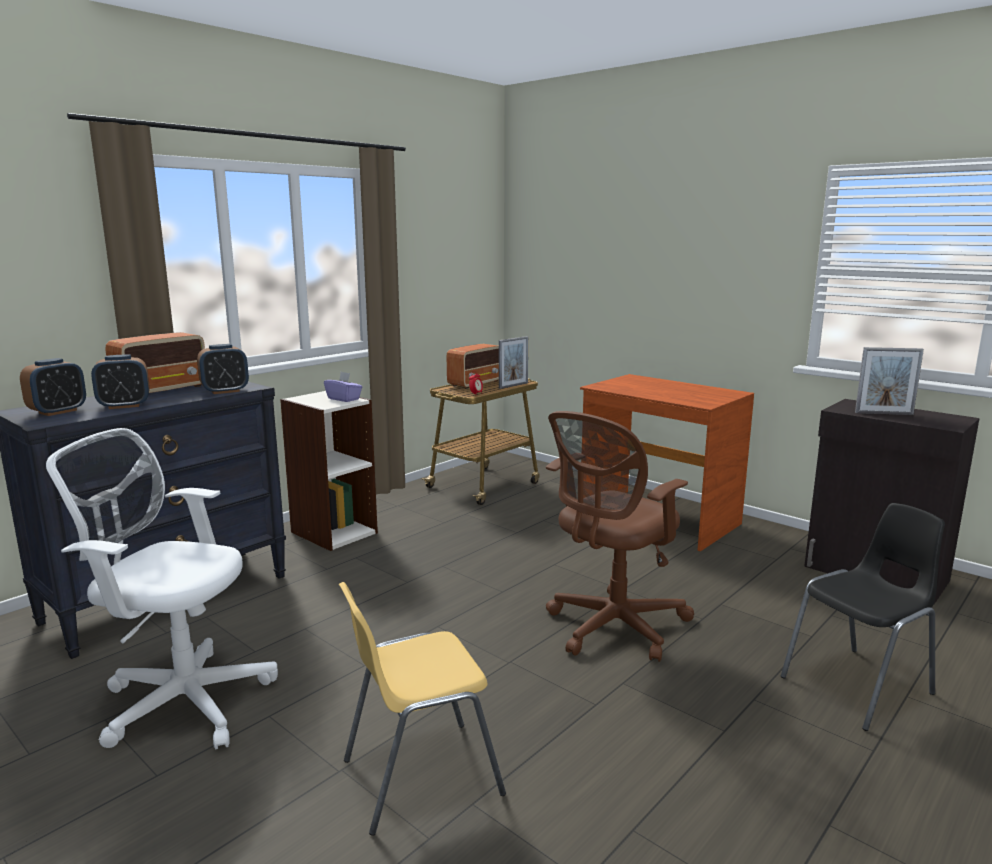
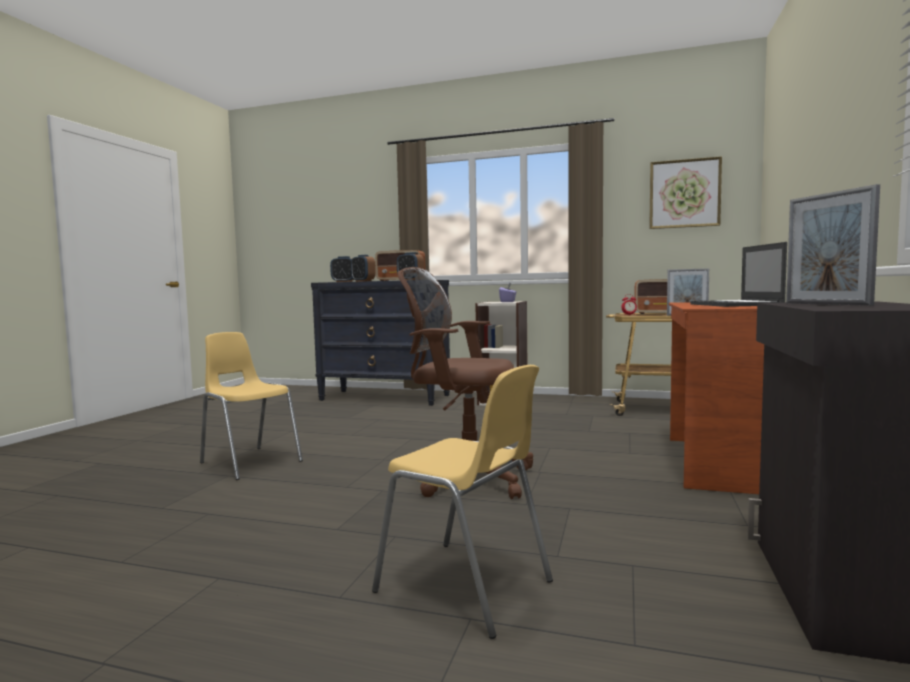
camera: 65 degrees right, 10 degrees down
(181, 700) = (297, 418): white office chair -> none
(454, 245) = (684, 194): none -> picture
(679, 391) = (736, 304): none -> laptop
(859, 686) = (465, 587): black chair -> yellow chair

